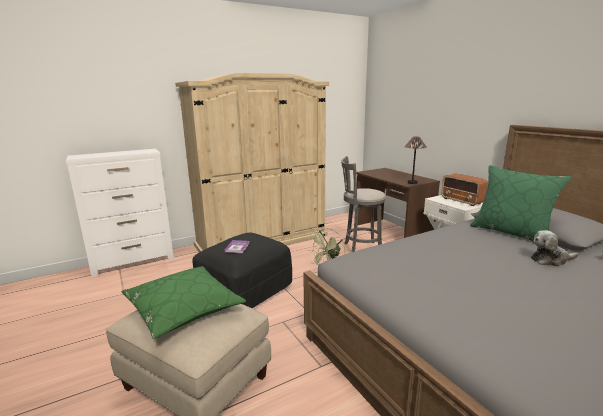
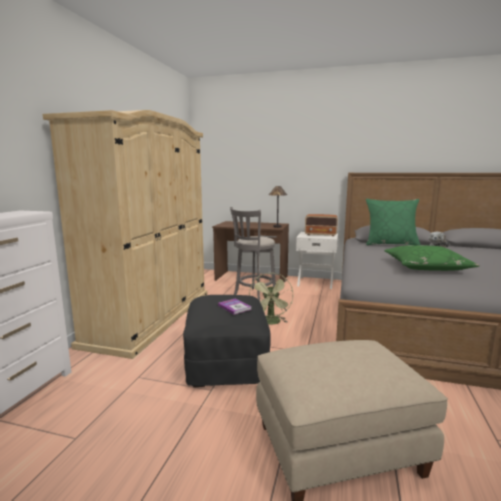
camera: 45 degrees left, 5 degrees down
(184, 308) = (336, 361): green pillow -> green pillow (426, 267)

